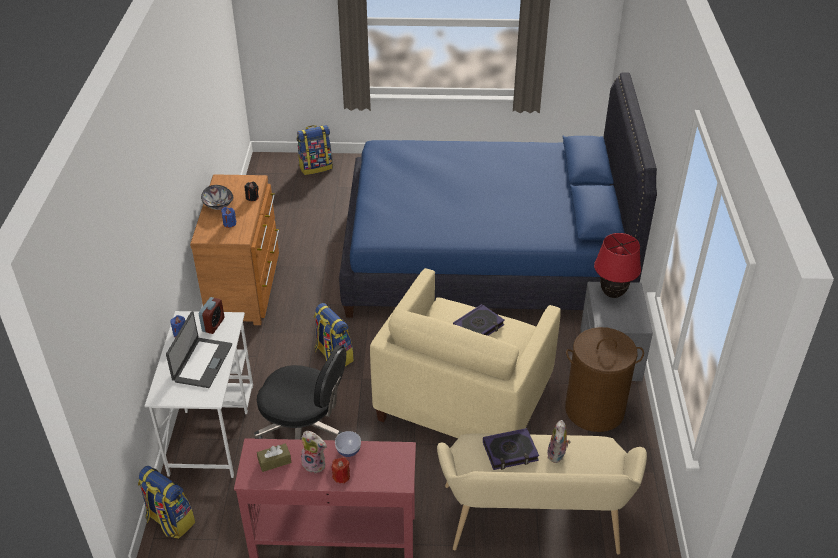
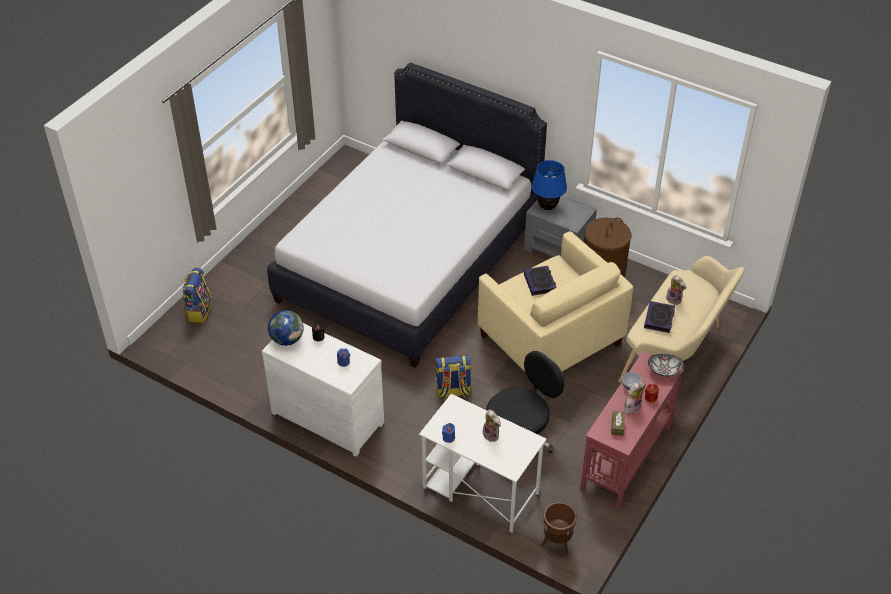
camera: 60 degrees left, 5 degrees up
(169, 521) = (556, 544): backpack -> brown planter
(202, 363) = (492, 435): laptop -> plush toy
(213, 325) = (453, 415): alarm clock -> none
(218, 205) = (311, 361): bowl -> bowl (664, 371)
(236, 182) = (287, 339): none -> globe
(246, 287) = (329, 415): brown dresser -> white dresser
(484, 257) = (408, 261): blue bed -> white bed
(613, 294) = (547, 207): red table lamp -> blue table lamp

